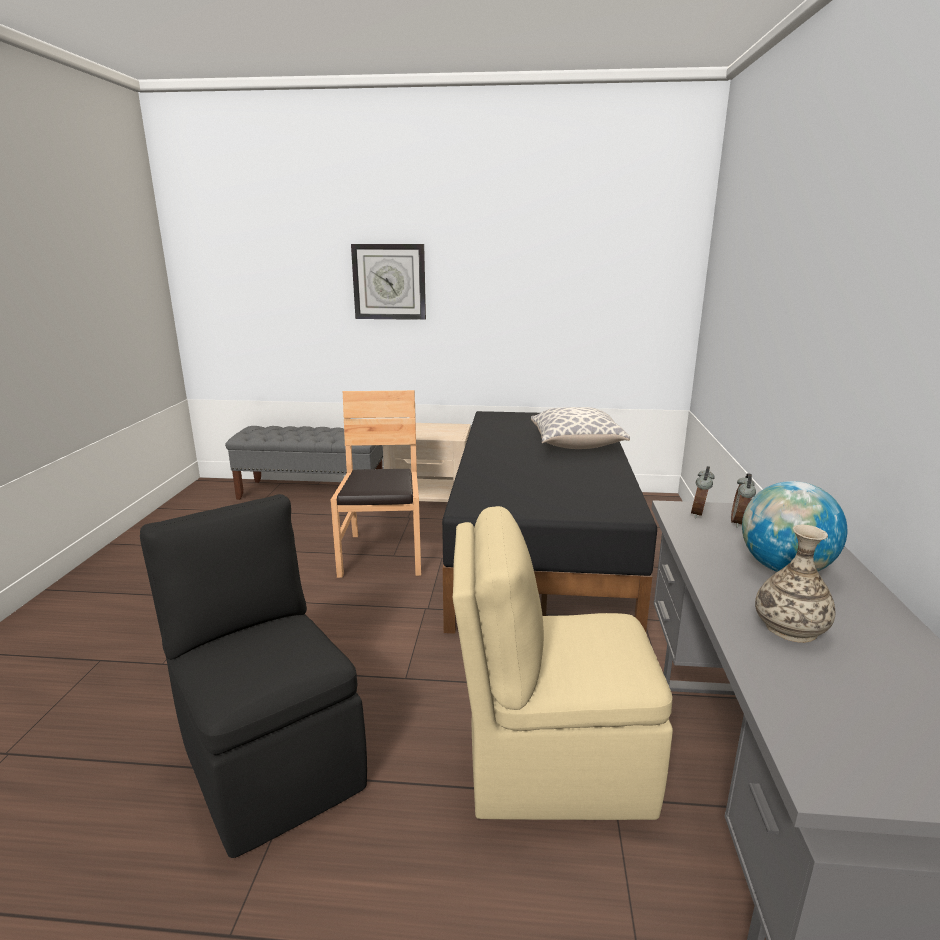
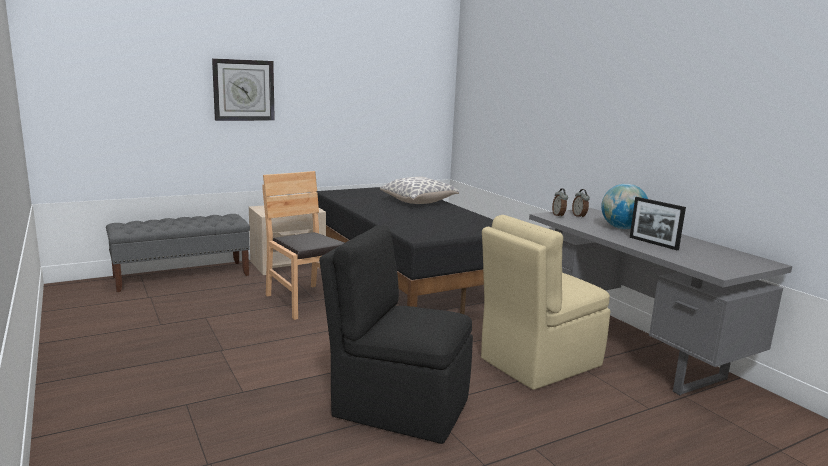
camera: 35 degrees left, 5 degrees down
(790, 628) = (653, 243): vase -> picture frame

